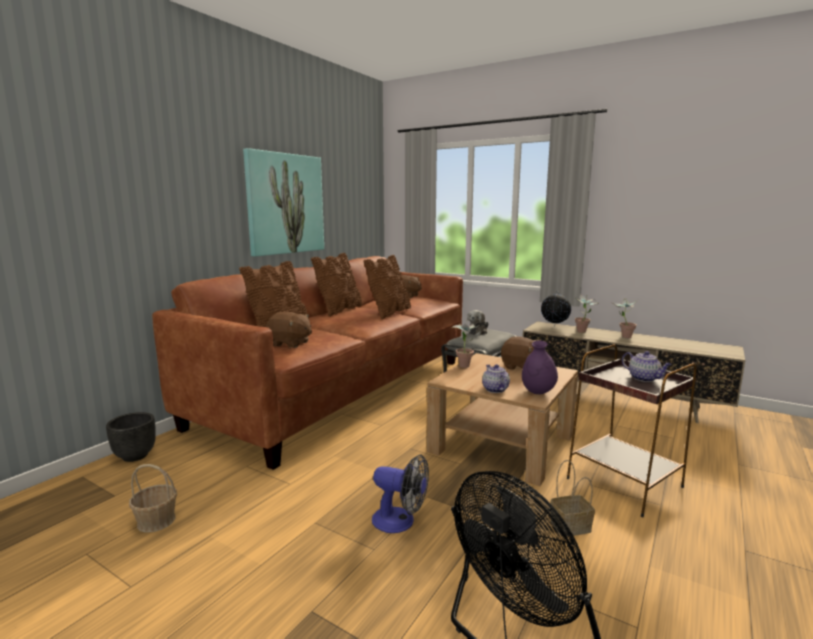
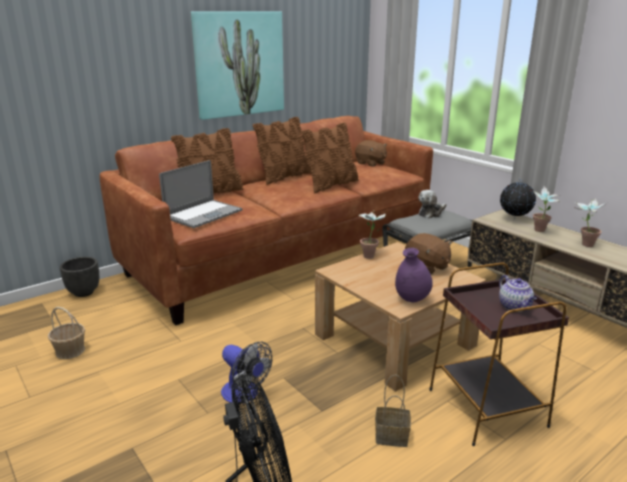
camera: 20 degrees right, 10 degrees up
(289, 343) = (203, 214): brown plush toy -> laptop
(494, 389) = (371, 289): teapot -> none

